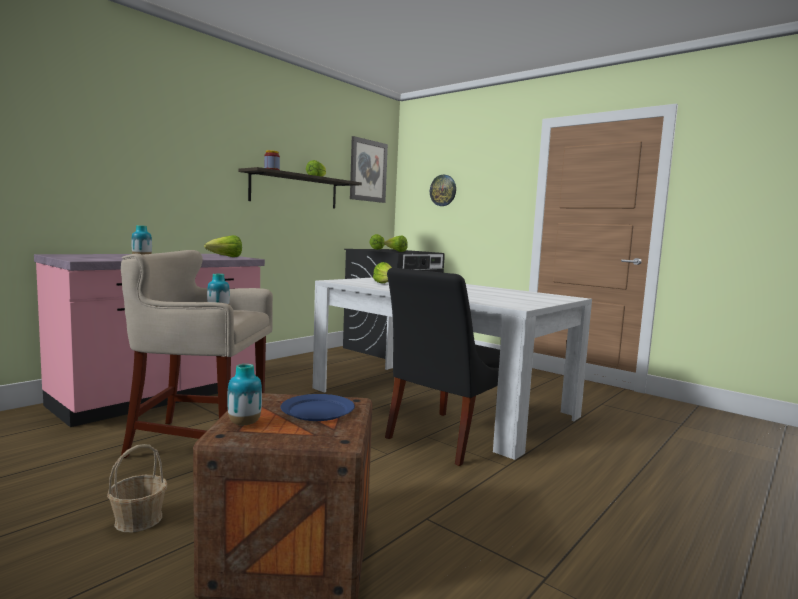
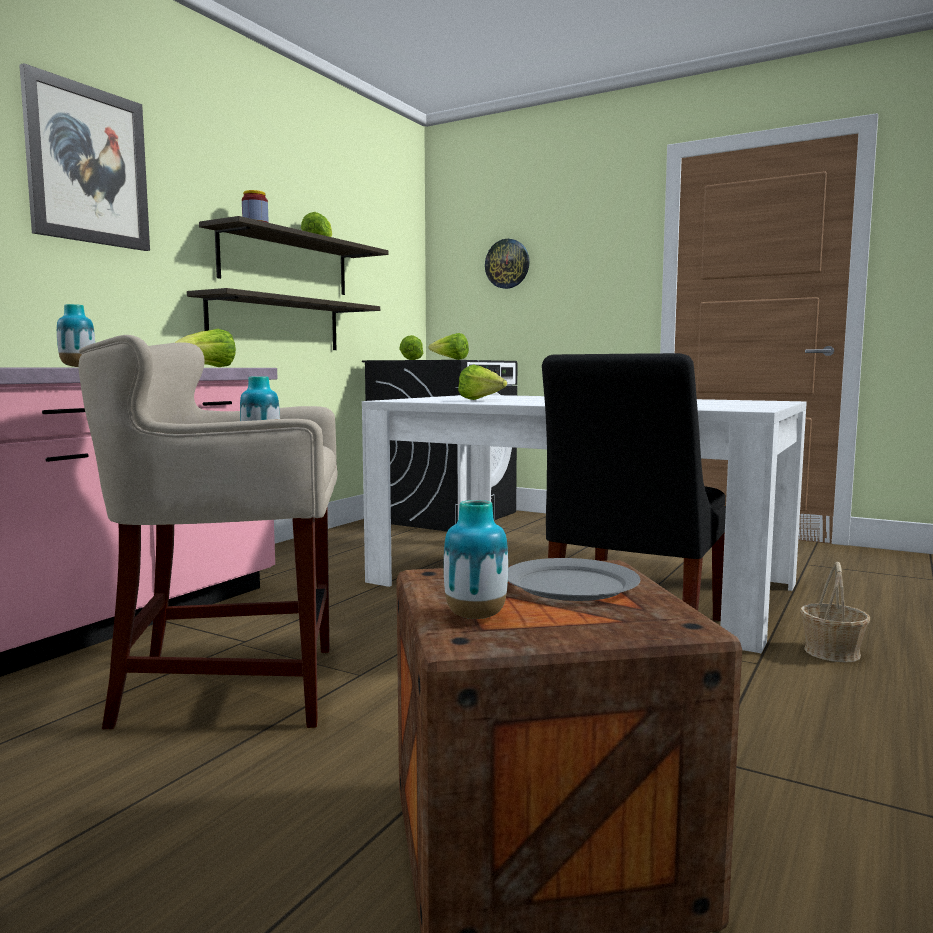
camera: 10 degrees left, 0 degrees up
(139, 519) = (213, 836): basket -> basket (832, 652)
(286, 227) = (276, 324): none -> shelf
(318, 411) = (572, 585): blue plate -> grey plate
(368, 171) = (387, 235): picture -> picture (88, 165)

